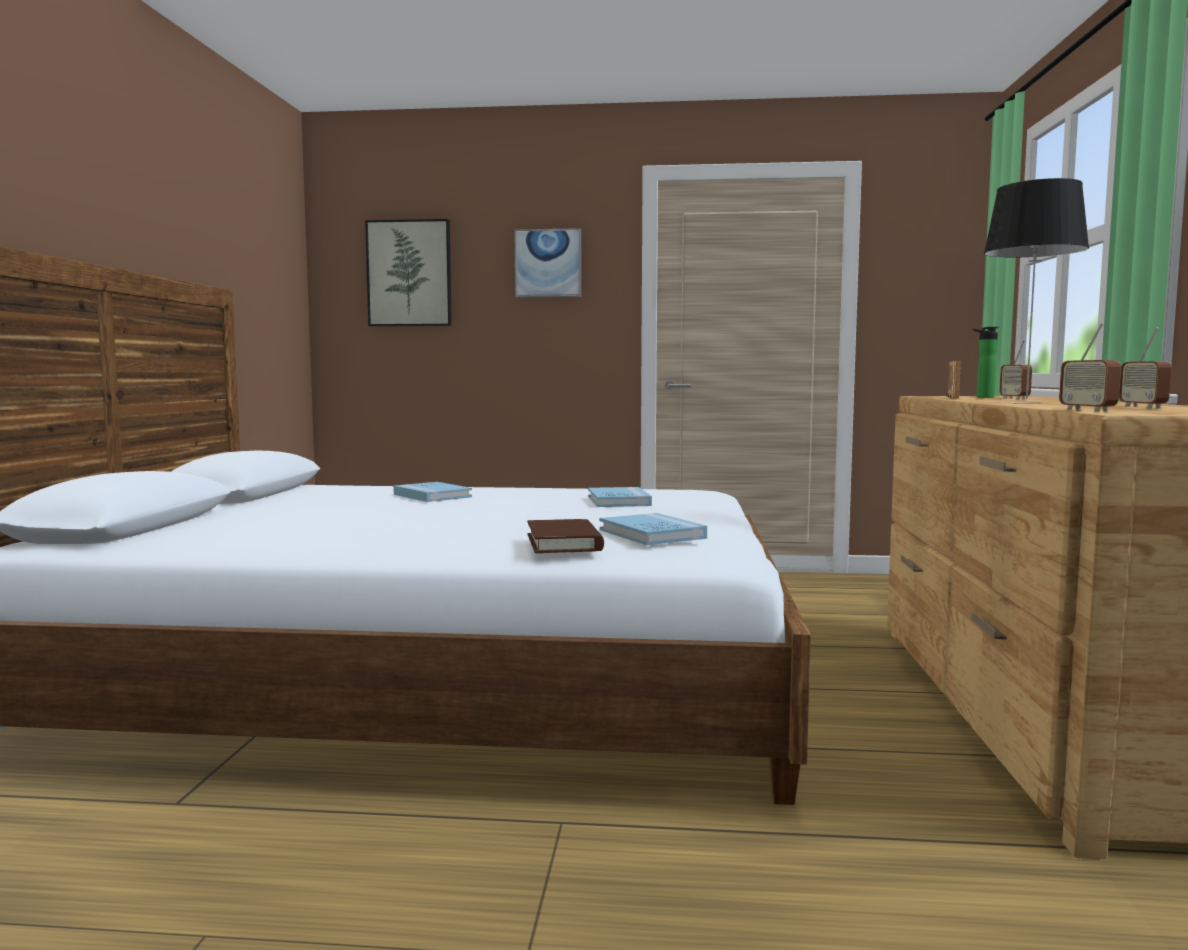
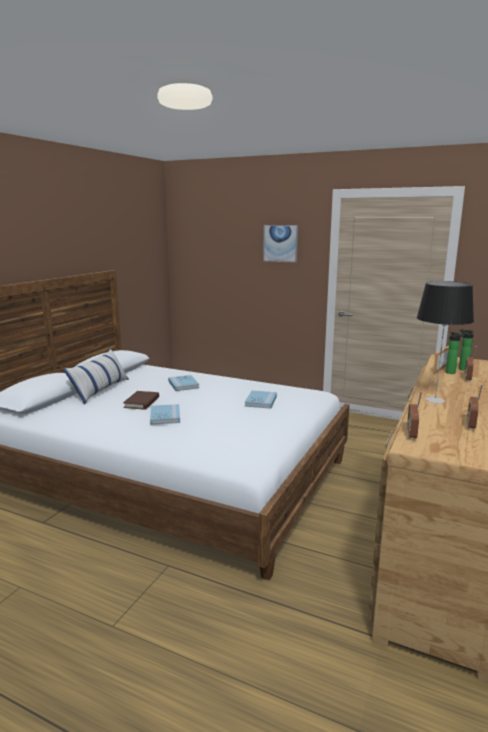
camera: 20 degrees right, 10 degrees up
(253, 510) = (100, 390): none -> pillow
(409, 273) = (213, 246): picture -> none
(564, 542) = (187, 444): brown book -> brown book (141, 402)
(651, 534) = (232, 442): blue book -> blue book (165, 416)
(978, 398) = (452, 373): none -> bottle

